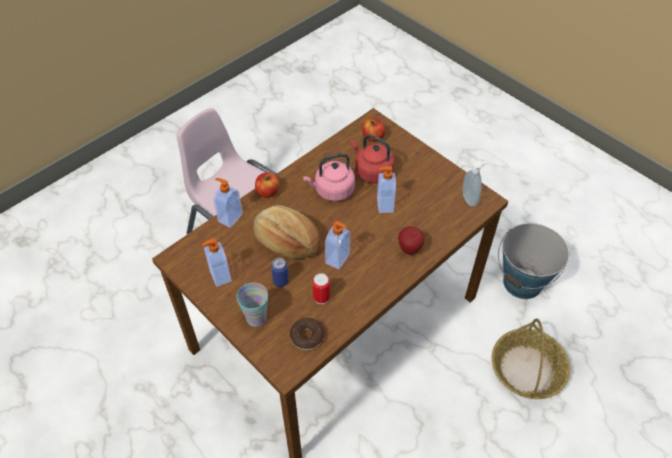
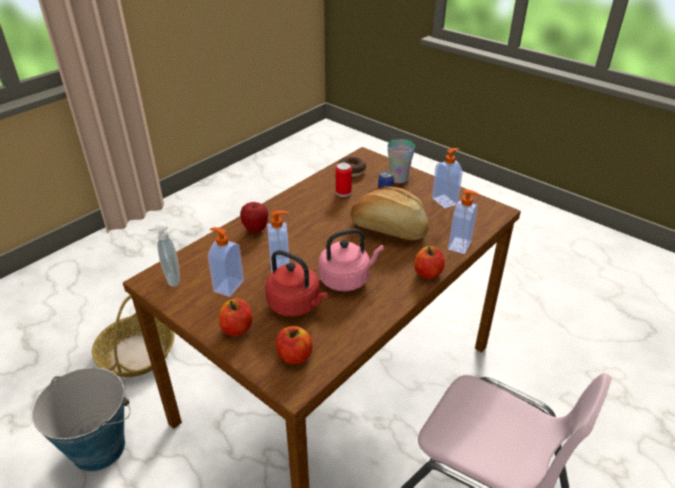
camera: 175 degrees right, 15 degrees down
(338, 259) = (331, 218): soap dispenser -> soap dispenser (228, 286)
(412, 157) = (237, 328): none -> apple

